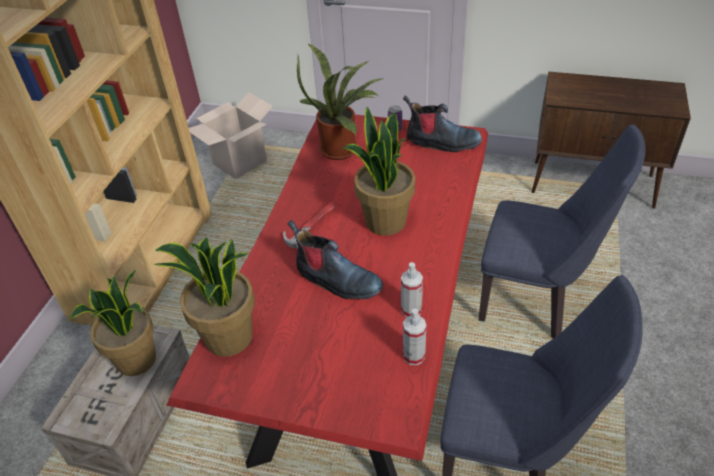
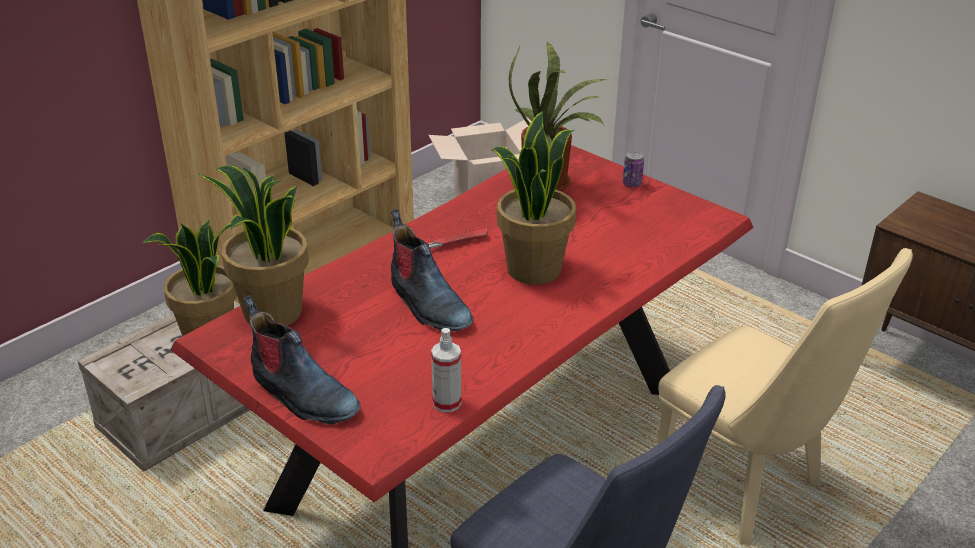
camera: 25 degrees right, 10 degrees down
(411, 310) = (484, 361): spray bottle -> none
(441, 143) = (677, 215): boot -> boot (301, 395)
(535, 302) = (748, 490): blue chair -> beige chair

